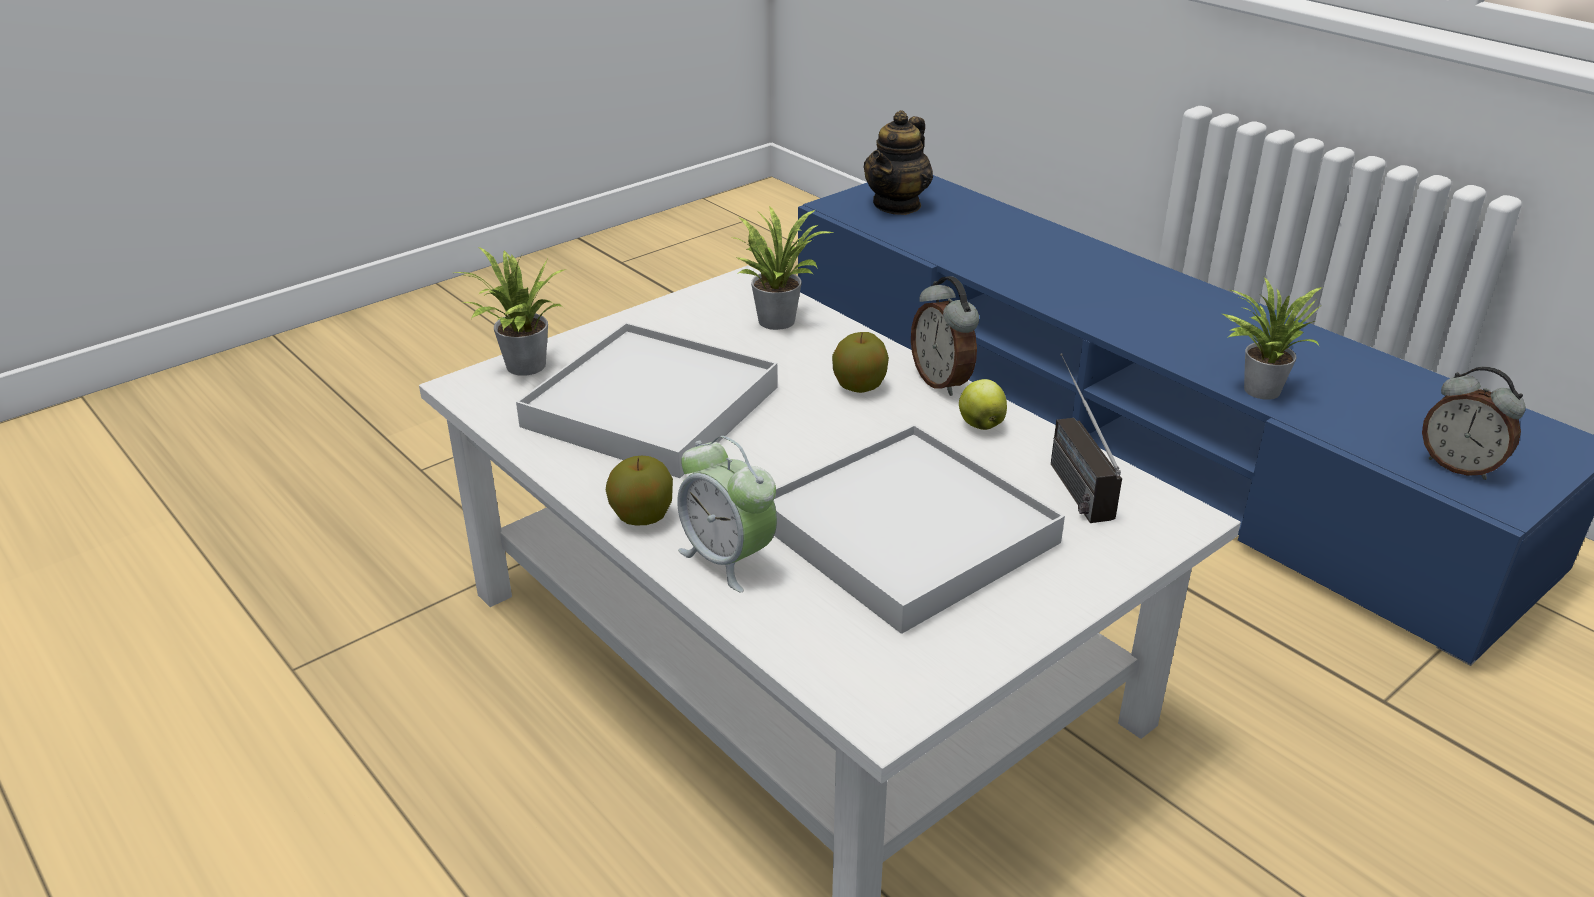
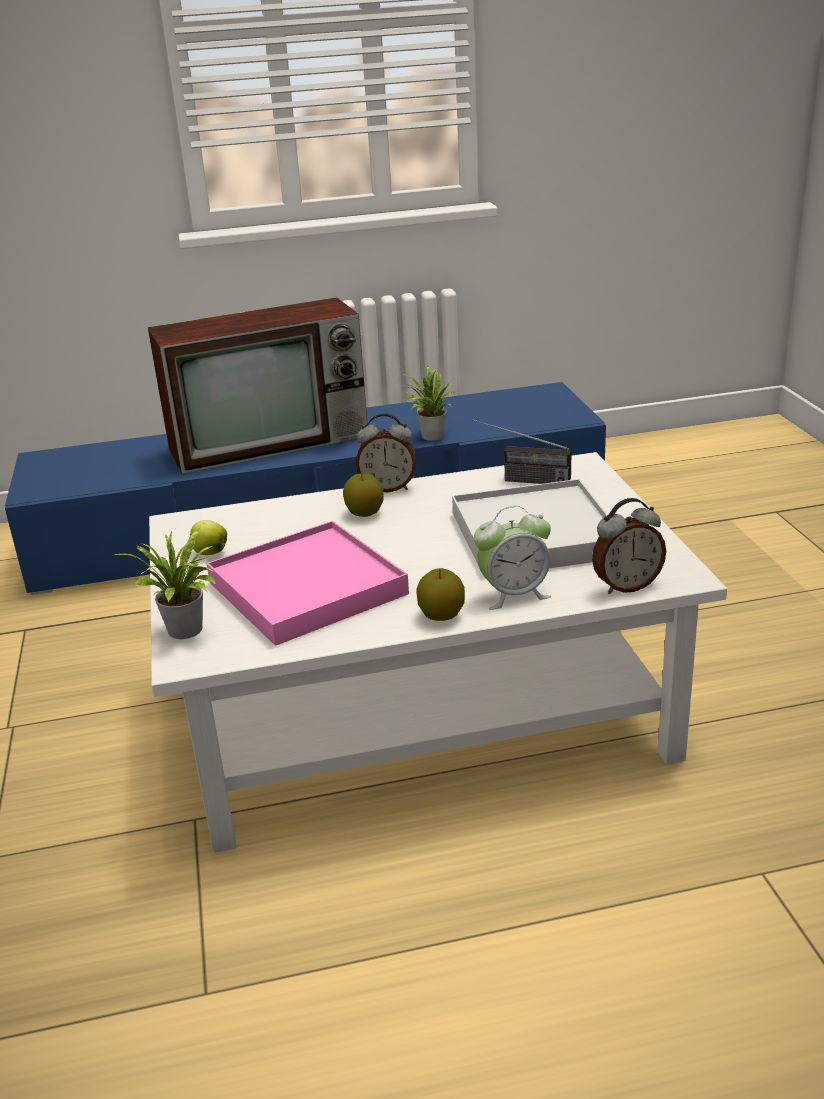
camera: 60 degrees left, 5 degrees down
(651, 406) = (306, 588): white tray -> pink tray
(777, 318) = (243, 521): potted plant -> none
(897, 205) = (67, 472): teapot -> none
(981, 424) = (446, 489): apple -> apple (209, 553)
(1102, 285) = (272, 441): none -> television
(1459, 466) = (544, 417): alarm clock -> alarm clock (626, 586)

